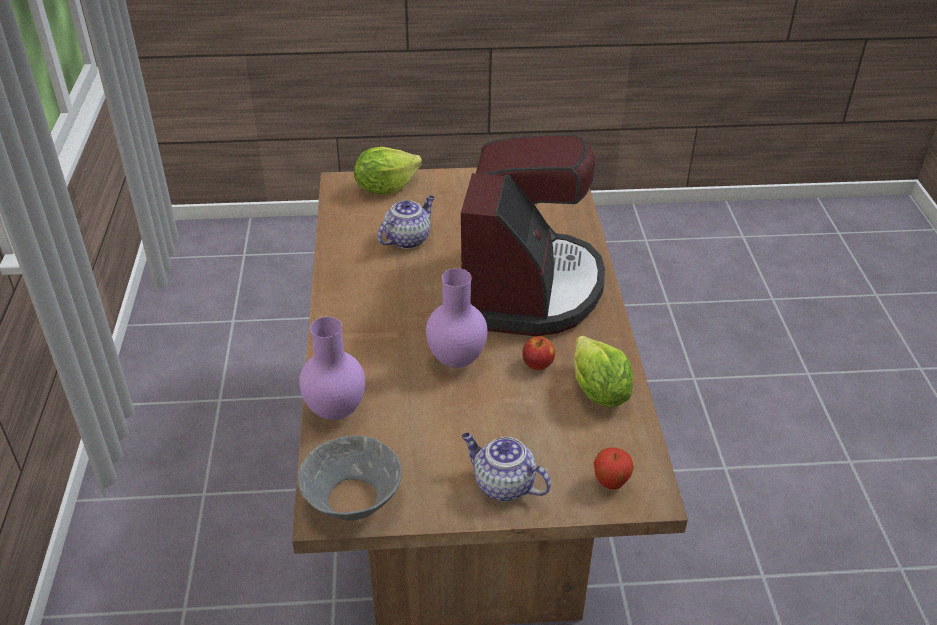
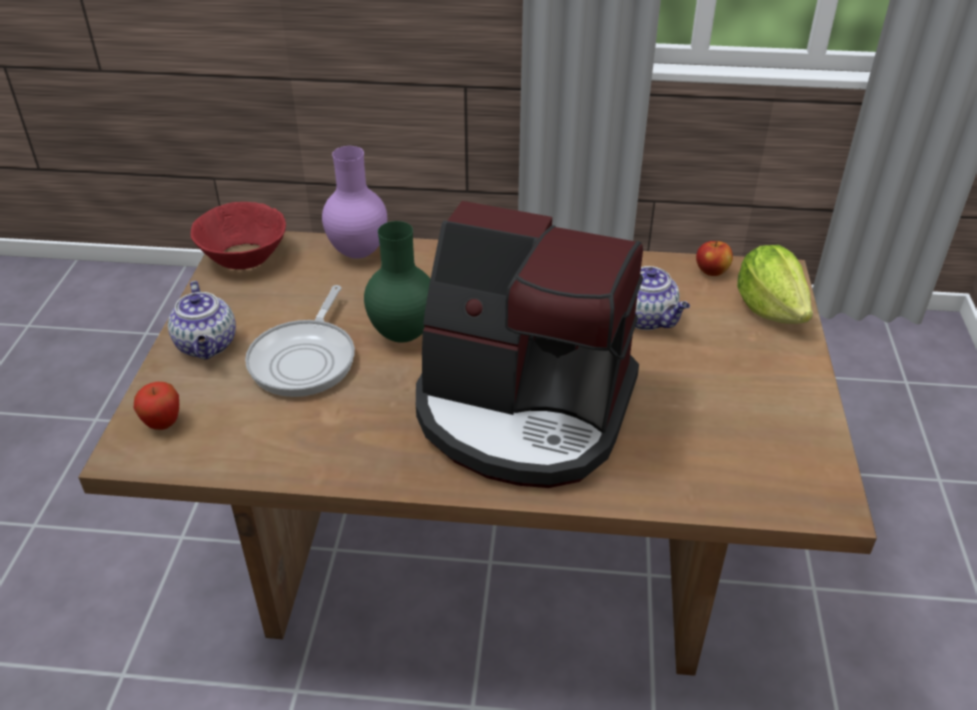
camera: 100 degrees right, 0 degrees up
(353, 499) = (244, 257): grey bowl -> red bowl
(457, 359) = (404, 336): purple vase -> green vase
(502, 485) = (207, 345): teapot -> teapot turned 120 degrees clockwise
(503, 413) = (305, 359): none -> frying pan
(537, 365) = (372, 397): apple -> apple (712, 271)
(598, 392) = (304, 442): lettuce -> none

